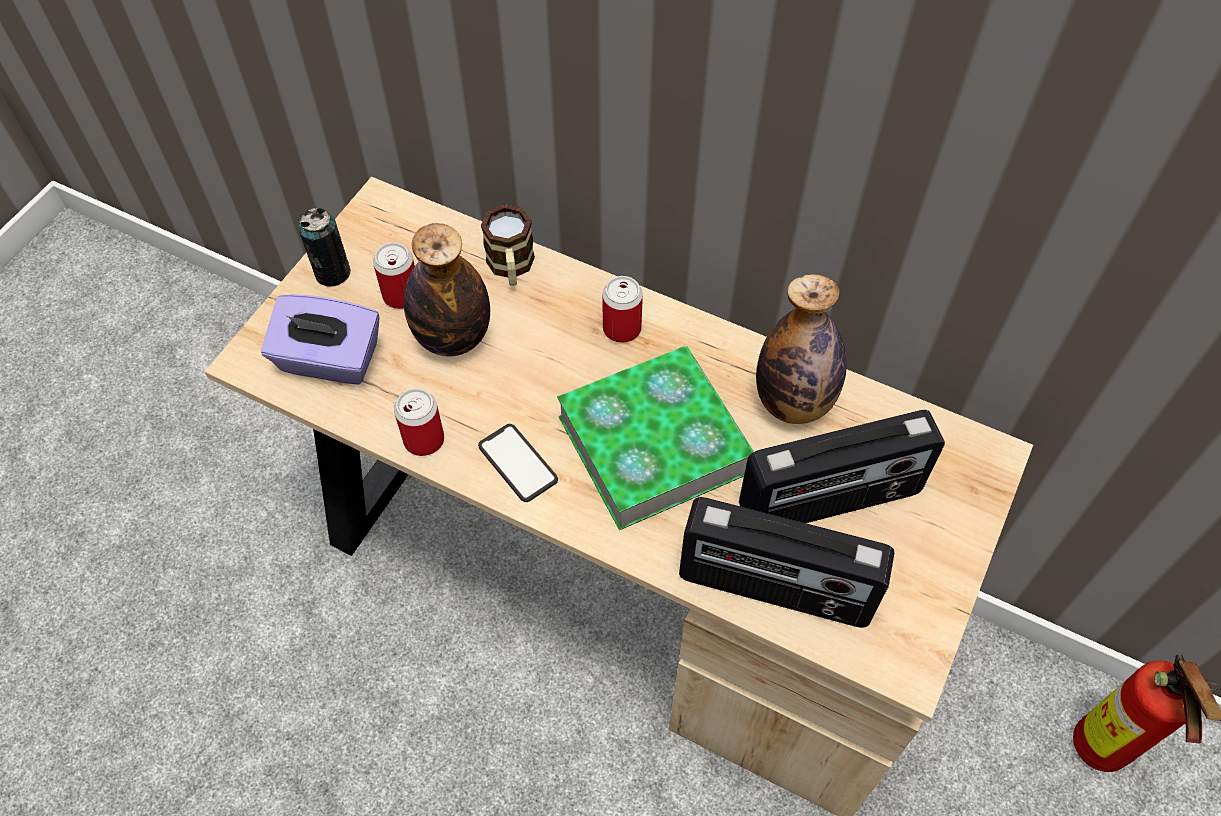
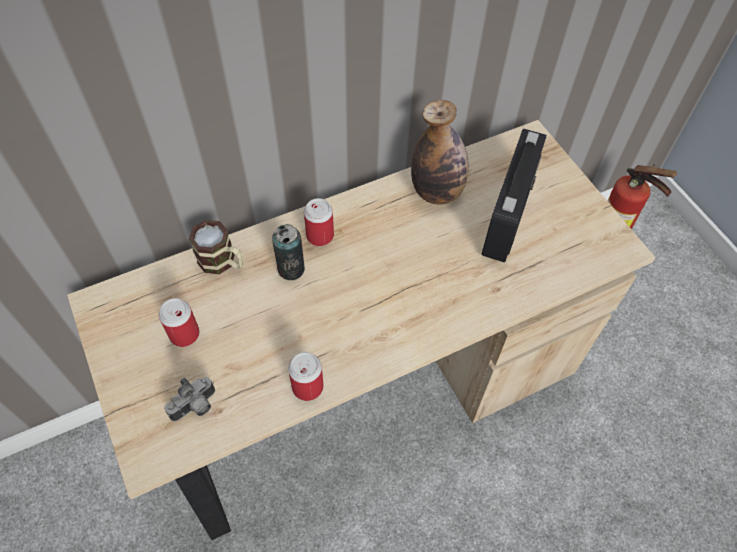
camera: 55 degrees left, 0 degrees up
(329, 360) = (196, 407): purple tissue box -> camera
(332, 273) = (125, 364): can -> can (291, 269)
(453, 337) = (245, 325): bottle -> none
(518, 463) = (368, 345): phone -> none
(654, 444) = (411, 270): book -> none
(774, 589) = (542, 274): radio -> none

